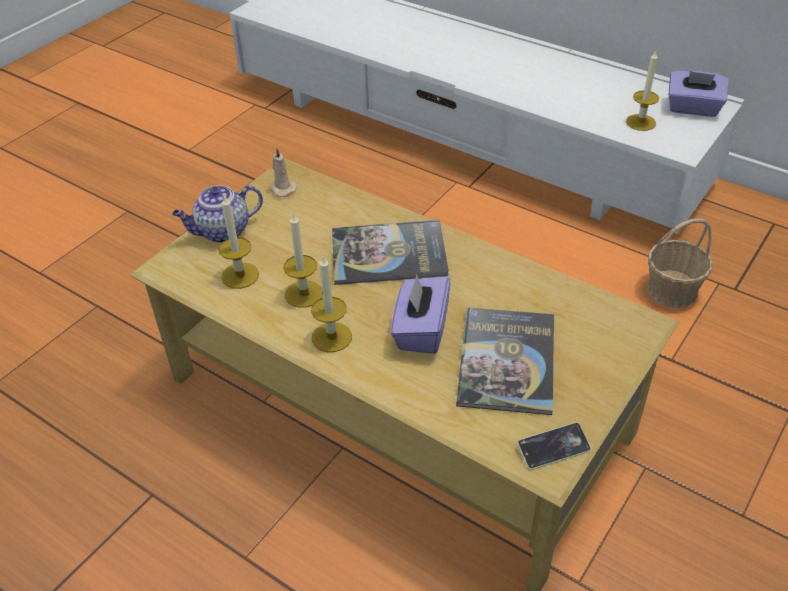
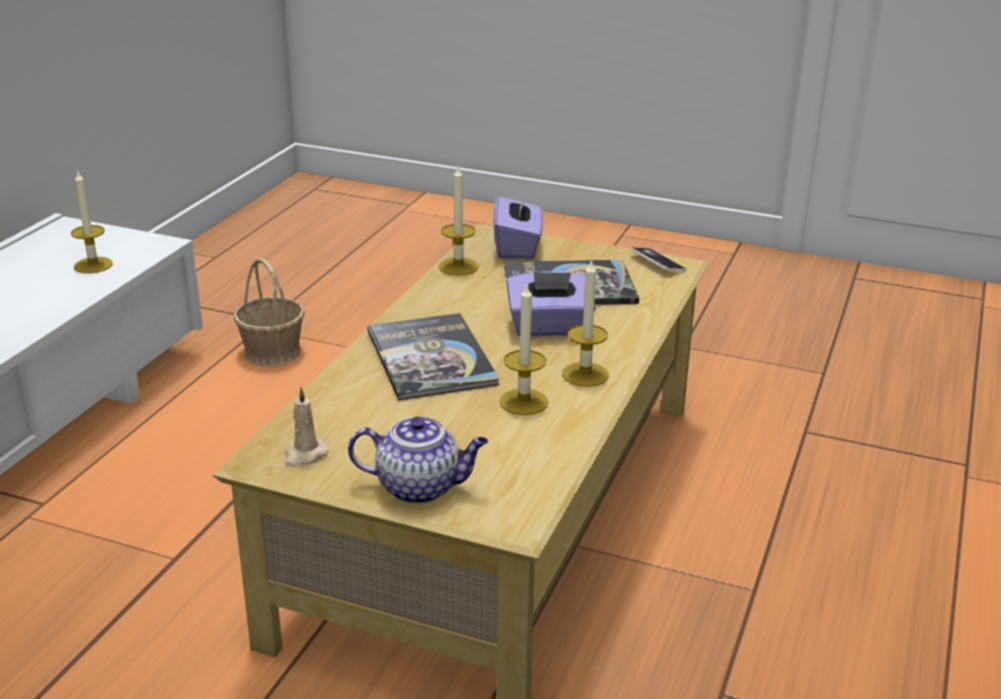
camera: 105 degrees left, 15 degrees down
(222, 232) = (420, 487): teapot -> teapot turned 45 degrees counterclockwise
(240, 275) = (508, 453): candle -> candle (458, 266)
(693, 108) = (67, 238): purple tissue box -> purple tissue box (517, 247)

